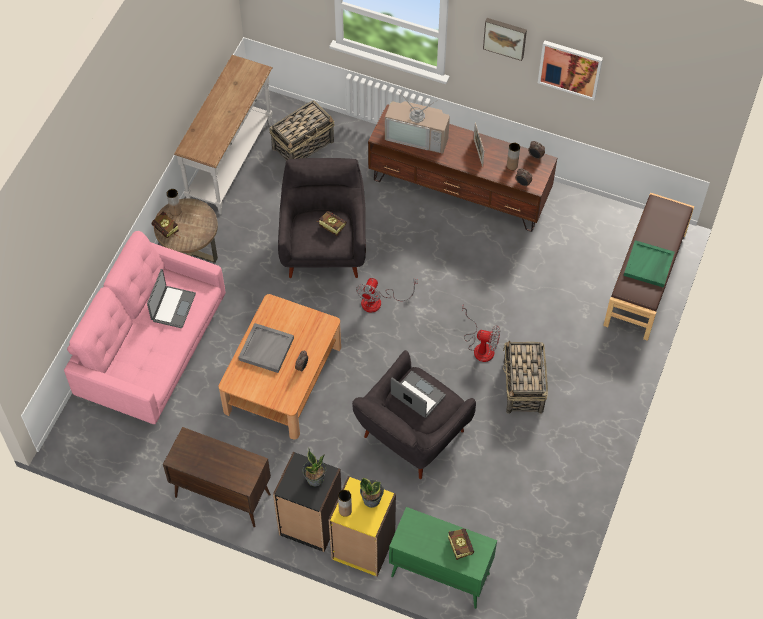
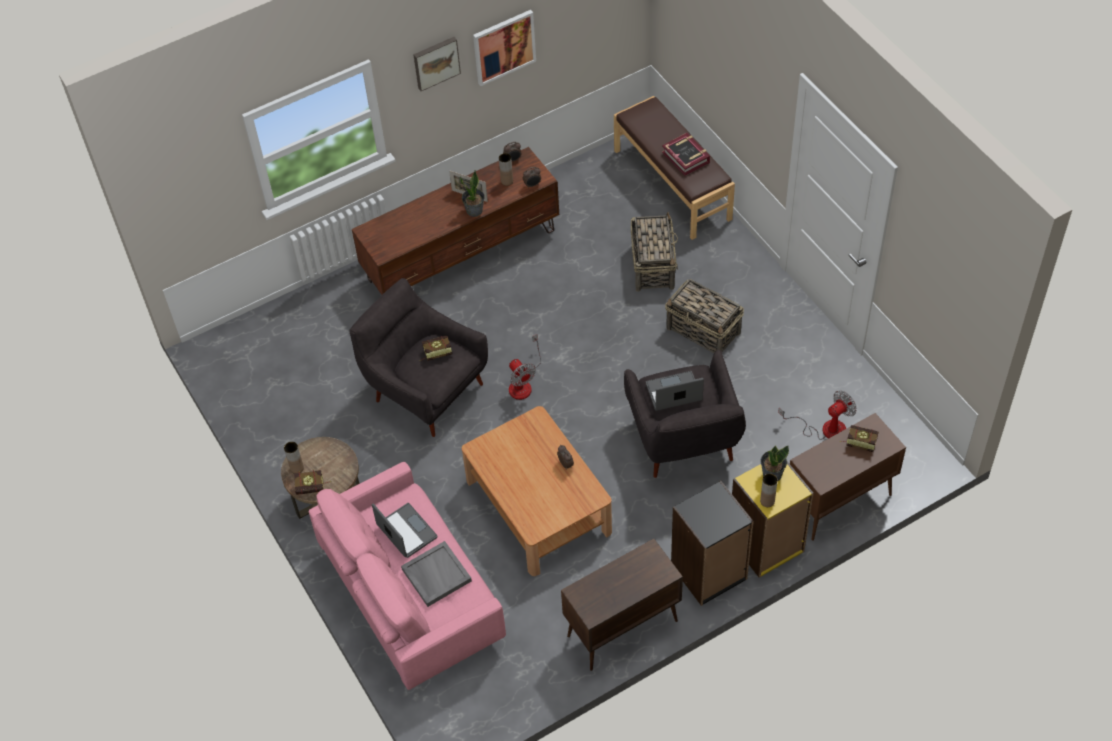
camera: 50 degrees left, 5 degrees down
(231, 163) = (260, 408): white console table -> none
(266, 348) = (521, 481): grey tray -> grey tray (435, 575)
(303, 145) = (297, 339): basket -> basket (653, 265)
(315, 479) = (716, 506): potted plant -> potted plant (474, 210)
(418, 136) = (409, 227): television -> none
(439, 575) = (838, 503): green cabinet -> brown cabinet
(480, 346) = (636, 336): fan -> fan (824, 428)
(649, 265) = (686, 157): green tray -> book

